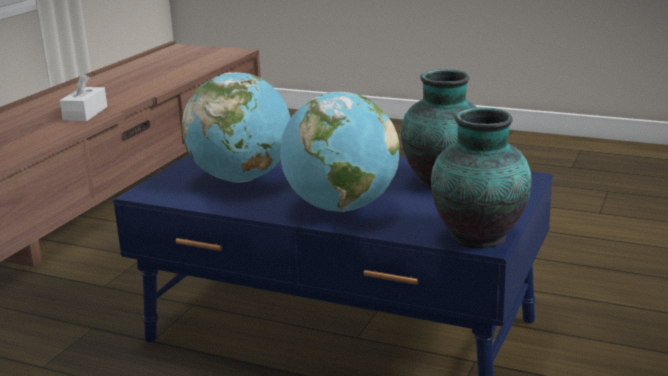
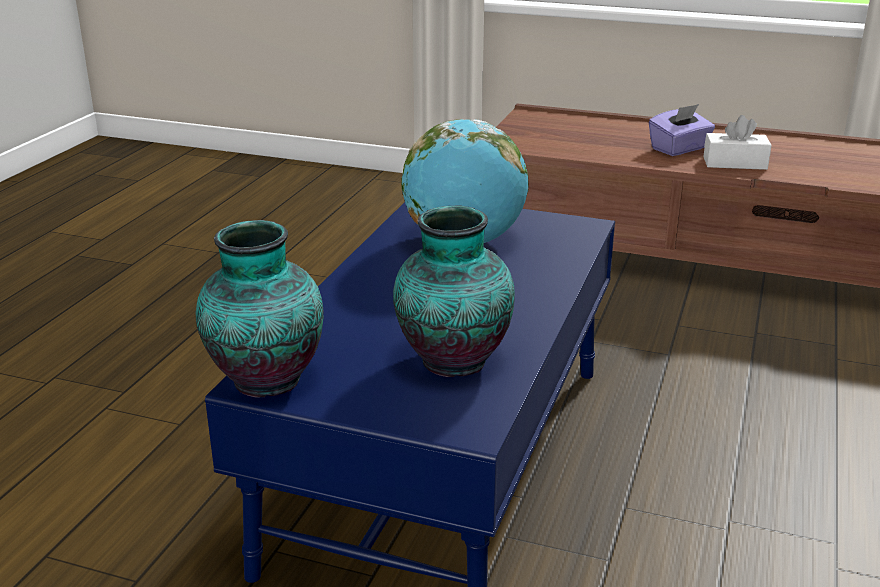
camera: 85 degrees right, 5 degrees up
(36, 126) = (679, 149): none -> purple tissue box
(340, 208) = (371, 297): globe -> none

